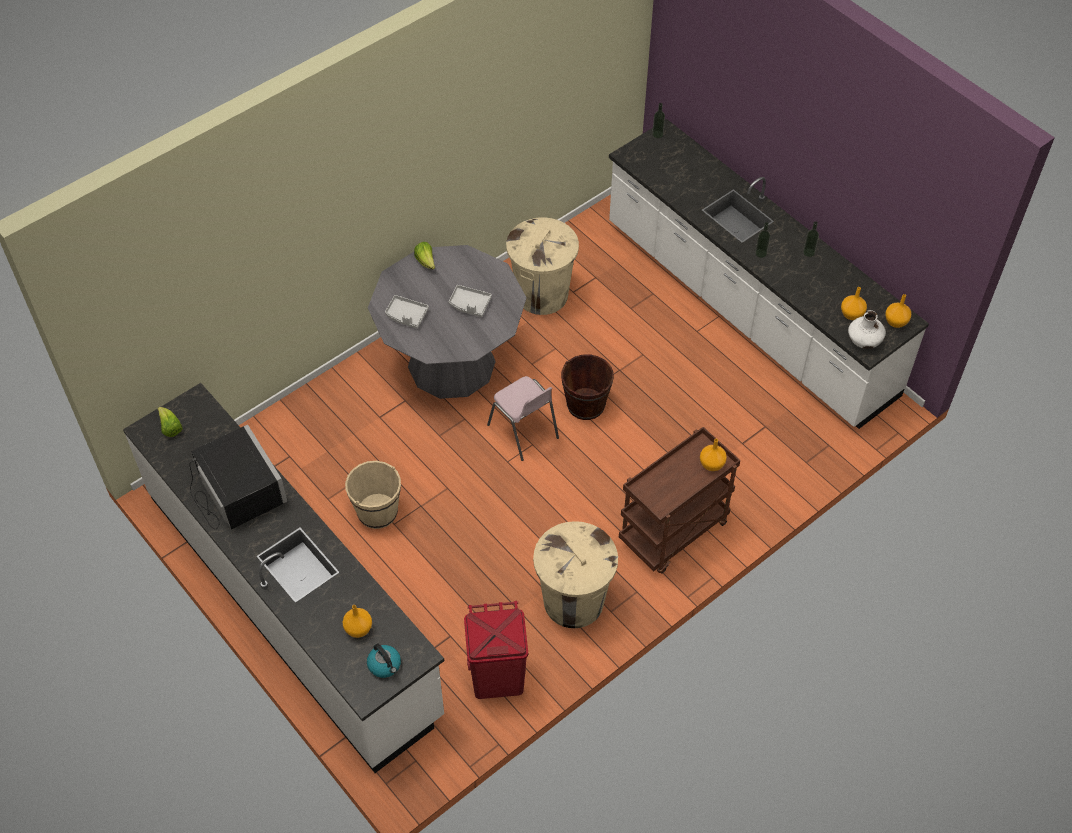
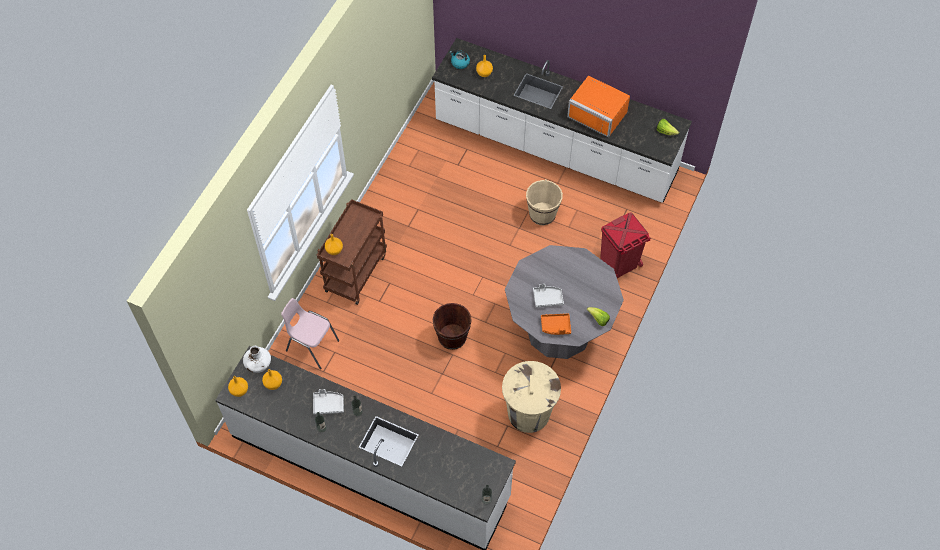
camera: 155 degrees right, 5 degrees up
(236, 492) = (599, 113): black microwave -> orange microwave
(406, 315) = (584, 273): grey tray -> grey tray (328, 404)
(480, 273) = (556, 326): none -> orange tray
(497, 677) = (420, 154): red trash can -> red trash can (619, 265)
(523, 432) = (483, 301): pink chair -> pink chair (312, 345)
(573, 601) = (397, 209): beige trash can -> none

